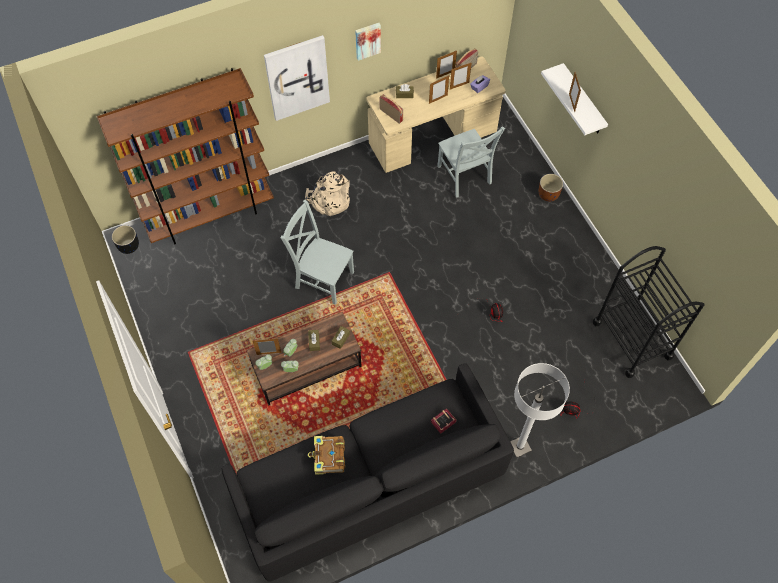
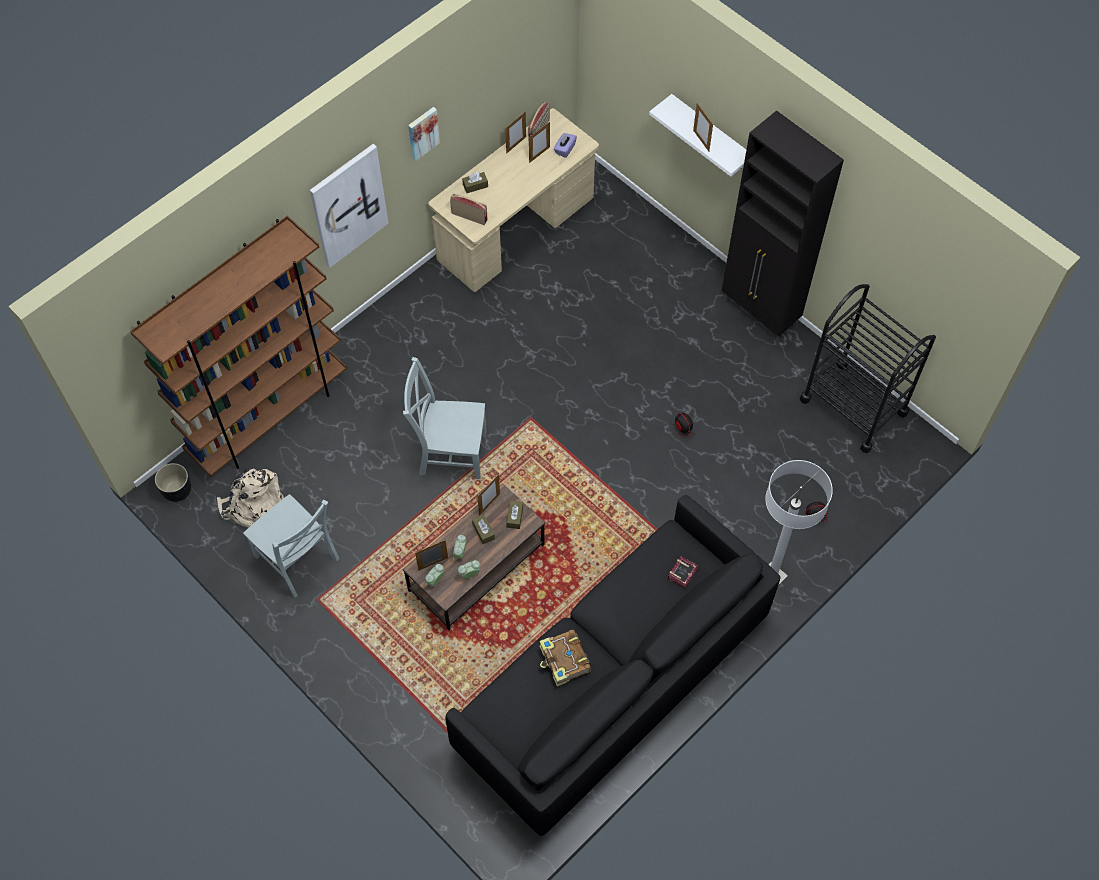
camera: 20 degrees left, 0 degrees up
(329, 200) = (416, 350): beige backpack -> beige backpack (254, 505)
(438, 99) = (520, 179): picture frame -> picture frame (489, 504)
(465, 177) = (576, 267): grey chair -> grey chair (298, 560)
(548, 194) = (687, 258): brown planter -> none
(587, 249) = (760, 313): none -> black cabinet

